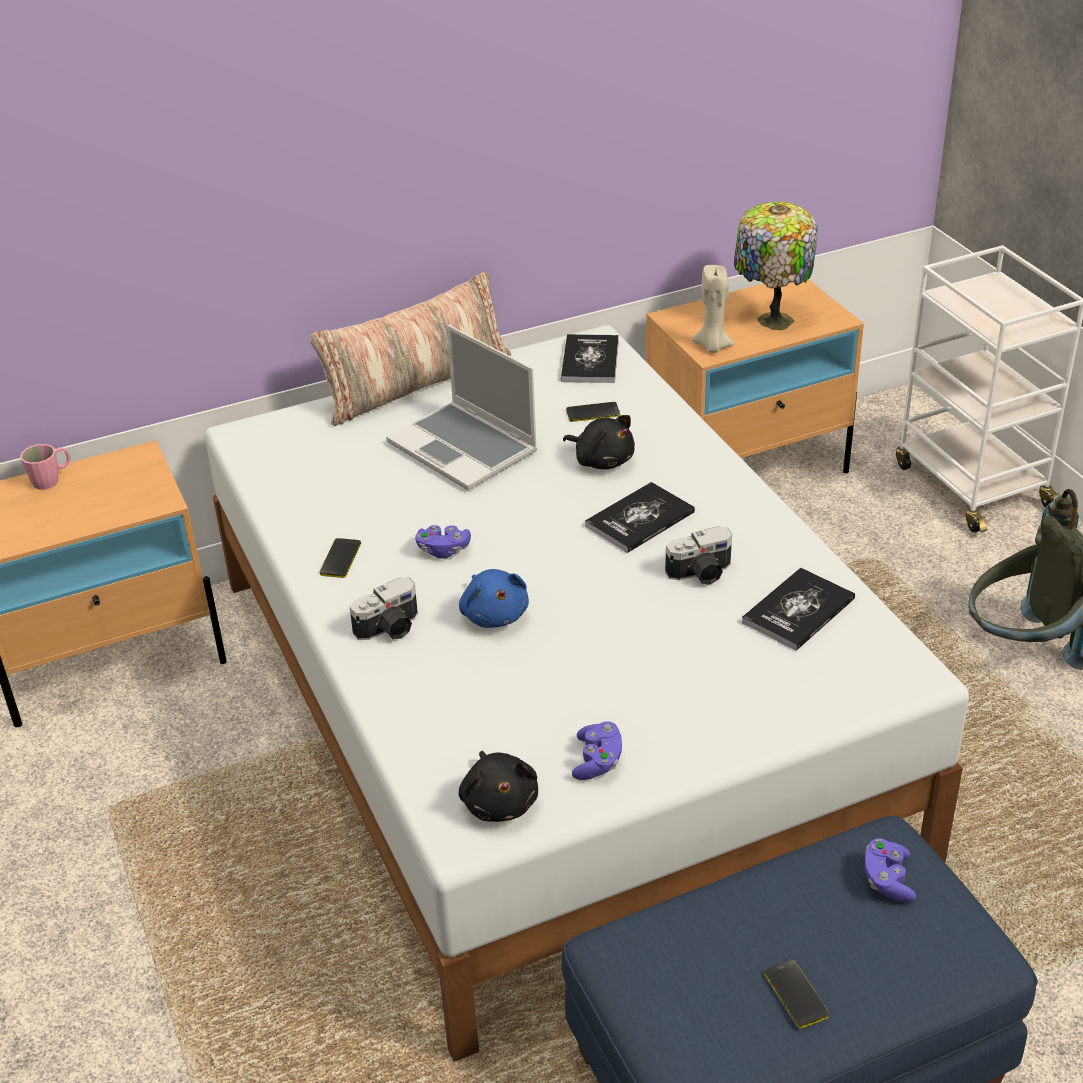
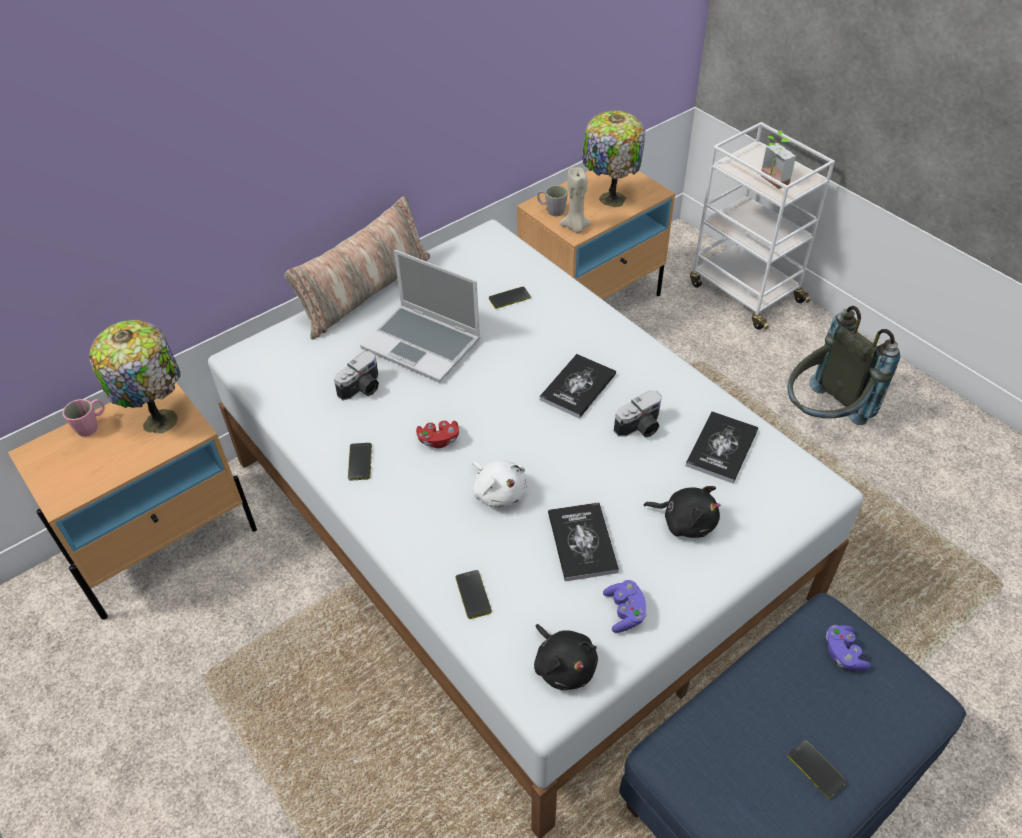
camera: 15 degrees left, 10 degrees up
(129, 484) = (160, 419): none -> table lamp
(390, 629) = (422, 520): camera -> camera (362, 388)
(420, 713) = (473, 594): none -> phone
(443, 550) = (438, 440): purple game controller -> red game controller
(494, 614) = (498, 492): blue plush toy -> white plush toy
(590, 360) = (491, 252): book -> book (582, 542)
(602, 460) = (531, 339): black plush toy -> black plush toy (685, 521)
(689, 324) = (551, 210): none -> grey mug
(993, 320) = (770, 181): none -> potted plant

